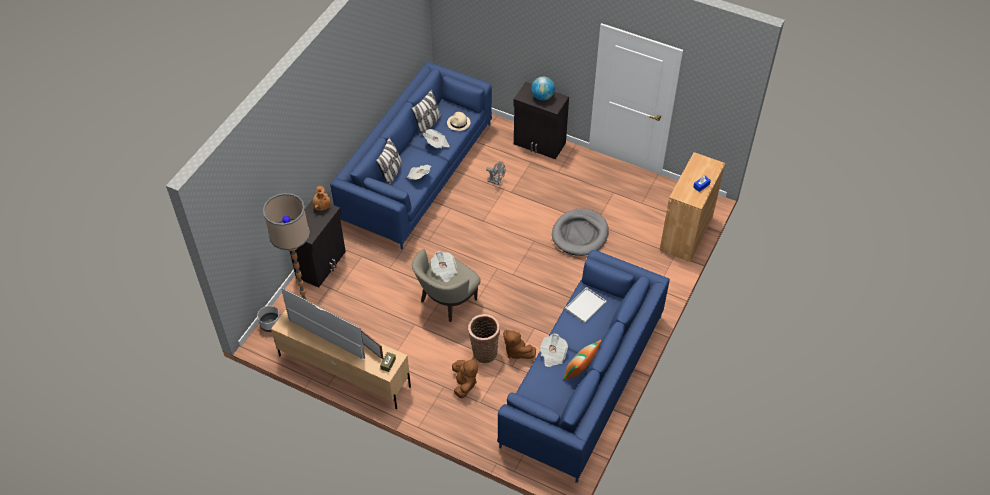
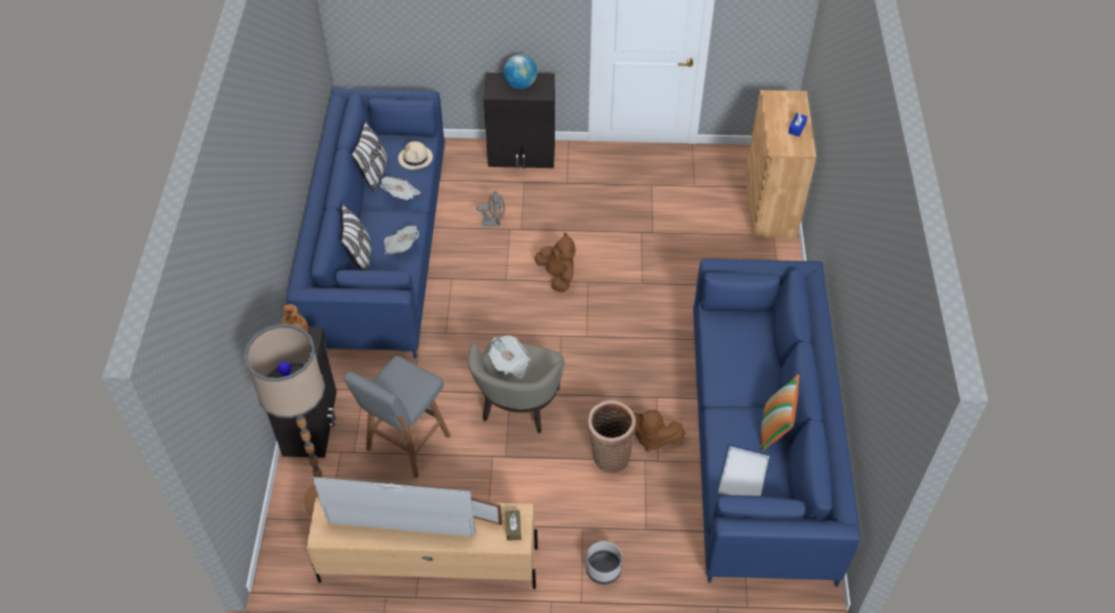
camera: 25 degrees left, 0 degrees up
(270, 324) = (280, 540): grey planter -> grey planter (603, 570)
(368, 298) = (406, 445): none -> grey stool
(464, 384) = (609, 512): brown plush toy -> brown plush toy (557, 276)
(552, 355) = (727, 422): newspaper -> none
(580, 234) = (642, 252): grey dog bed -> none
(585, 306) = (728, 339): white tray -> white tray (744, 476)

